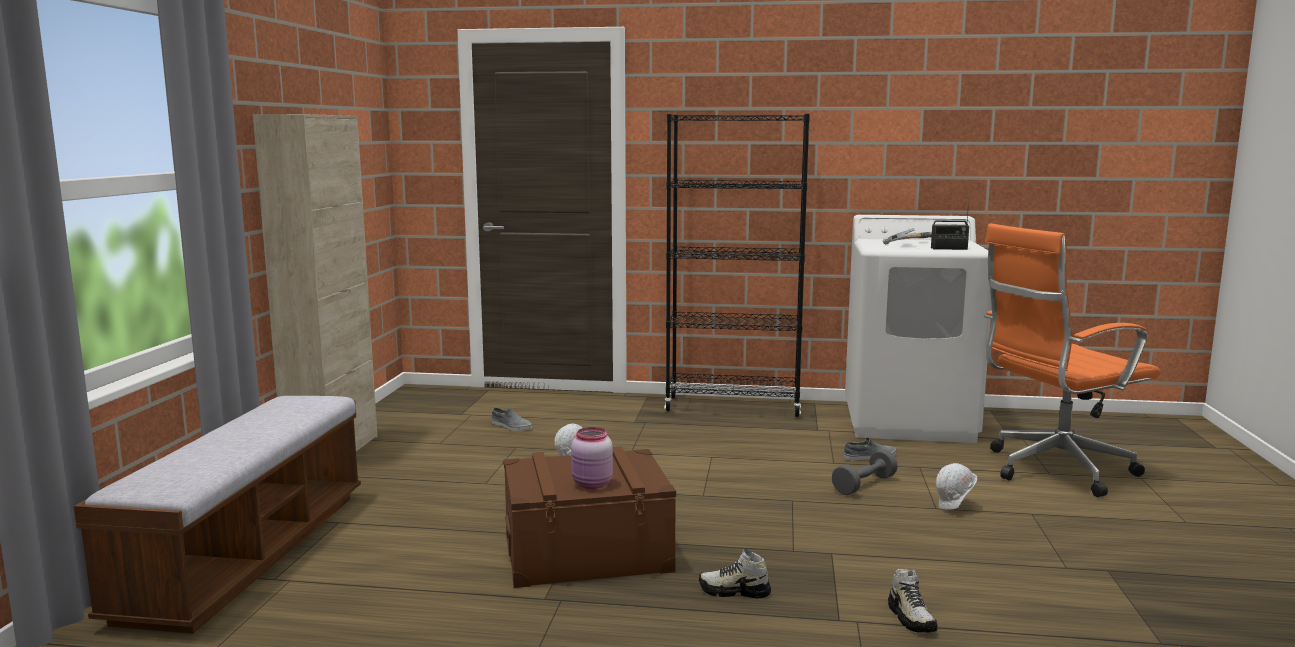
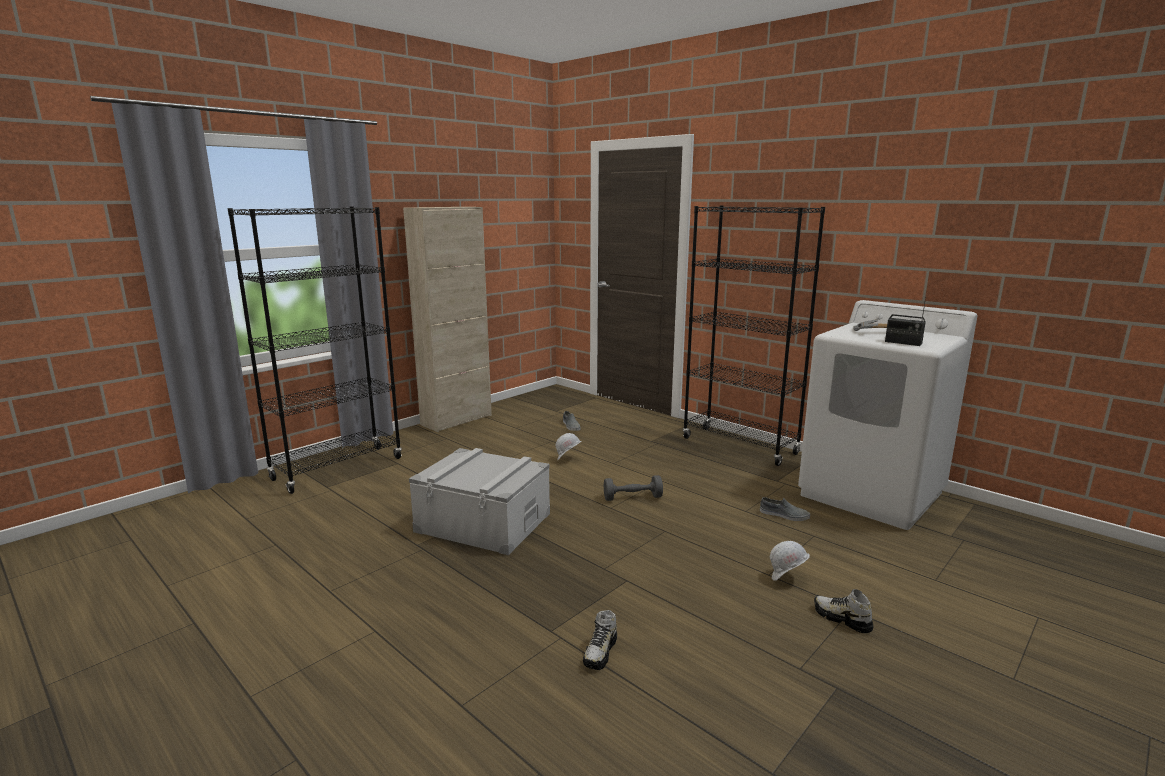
camera: 35 degrees right, 5 degrees up
(248, 553) = (338, 469): bench -> black bookcase
(587, 551) = (484, 522): brown storage box -> grey storage box
(592, 484) = (470, 479): pink jar -> none
(734, 591) = (520, 582): shoe -> shoe (842, 619)
(864, 485) = (740, 536): grey dumbbell -> grey dumbbell (632, 498)
(1053, 470) = (944, 578): orange office chair -> none

